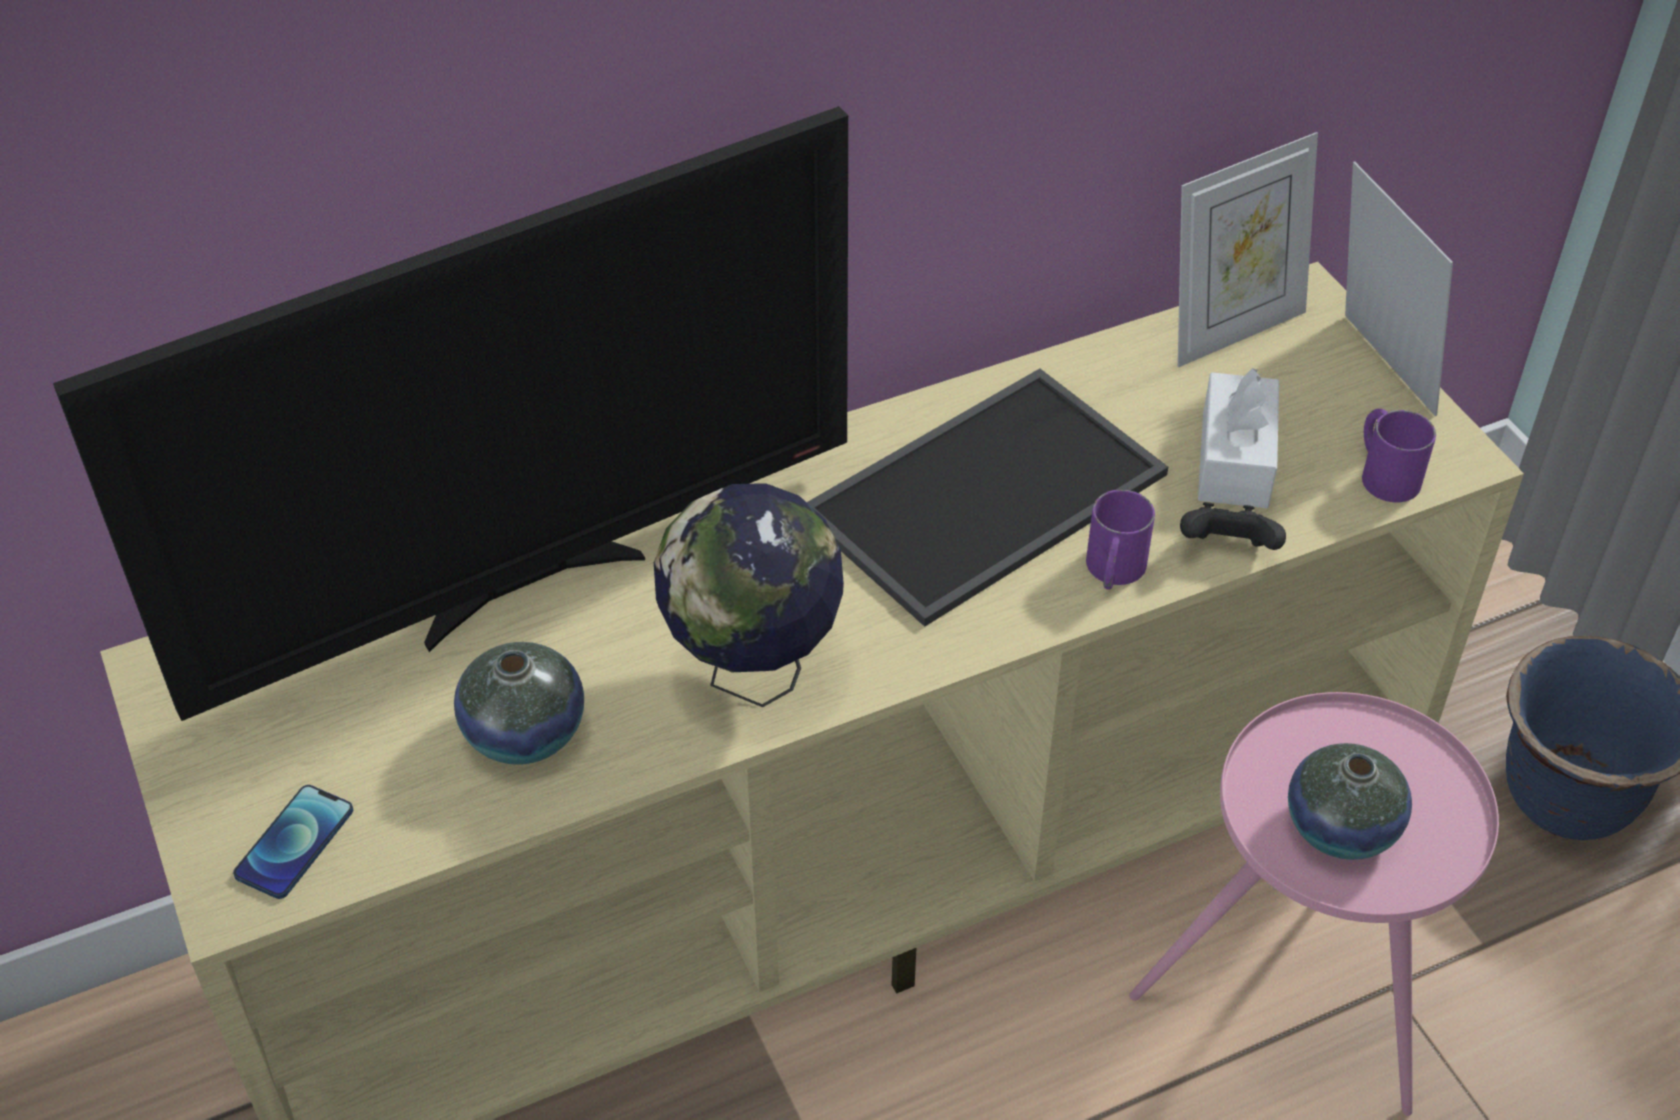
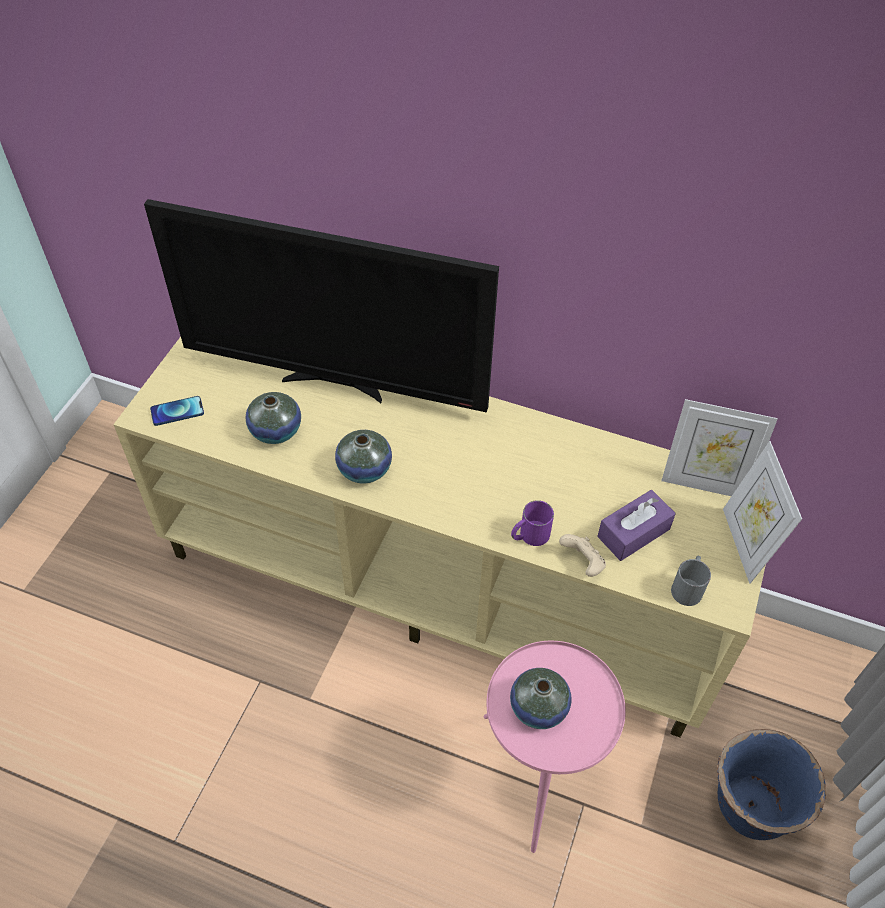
camera: 45 degrees right, 5 degrees up
(753, 673) = (364, 469): globe -> vase
(984, 489) = (523, 469): tray -> none
(1227, 550) = (583, 563): black game controller -> beige game controller
(1234, 460) = (633, 533): white tissue box -> purple tissue box
(1375, 368) = (745, 544): picture frame -> picture frame turned 150 degrees clockwise
(1384, 472) = (688, 586): purple mug -> grey mug

